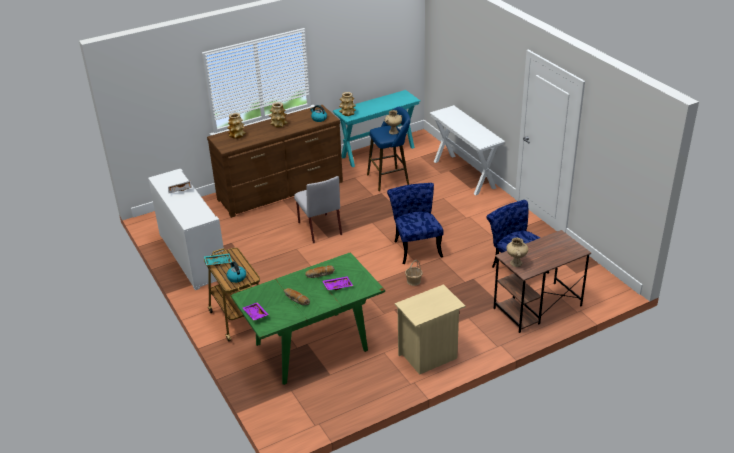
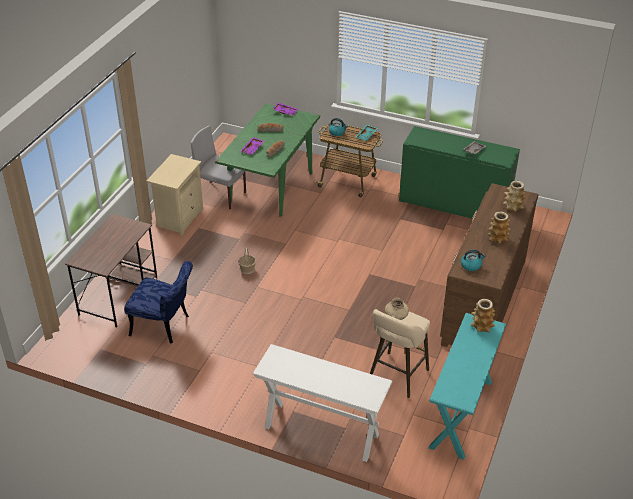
camera: 140 degrees right, 5 degrees up
(192, 256) = (454, 205): white cabinet -> green cabinet
(319, 228) = (390, 279): grey chair -> grey chair (221, 195)
(390, 179) = (397, 377): blue stool -> beige stool
(415, 246) = (279, 303): blue chair -> none
(515, 263) = (128, 224): beige vase -> none

